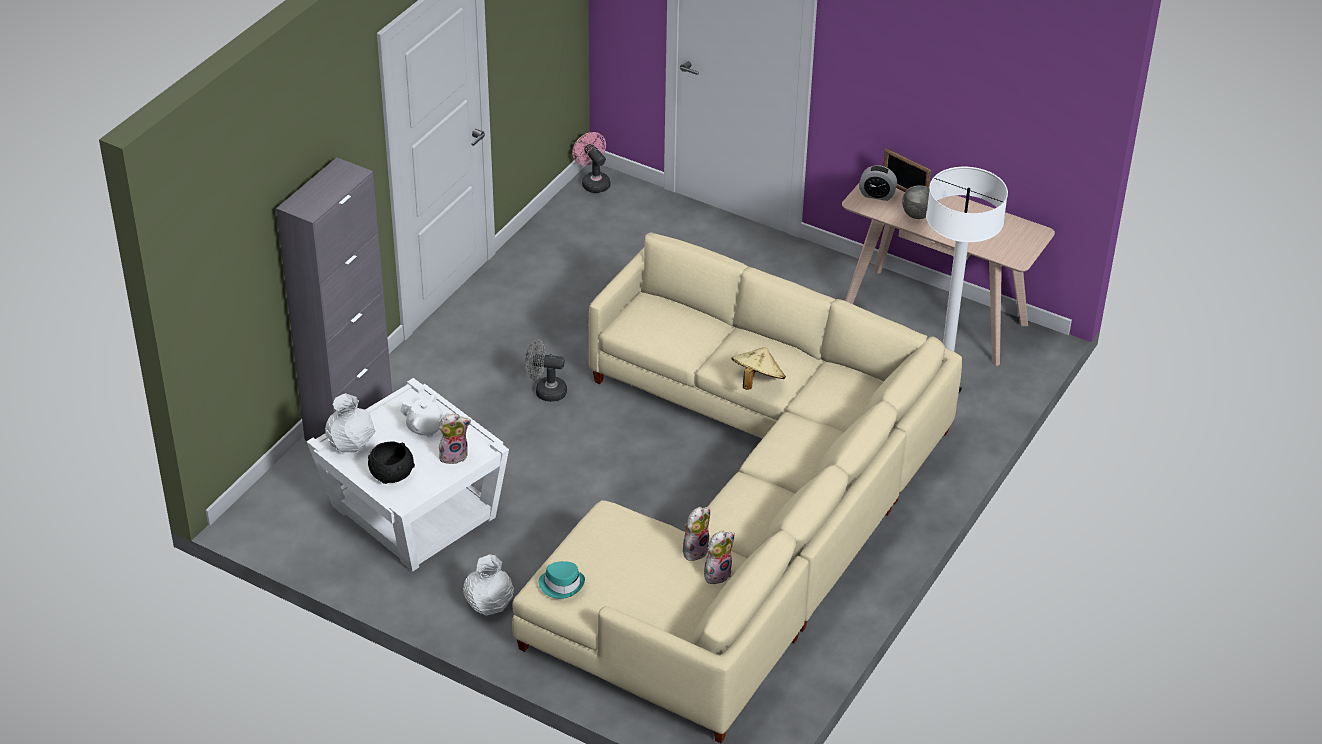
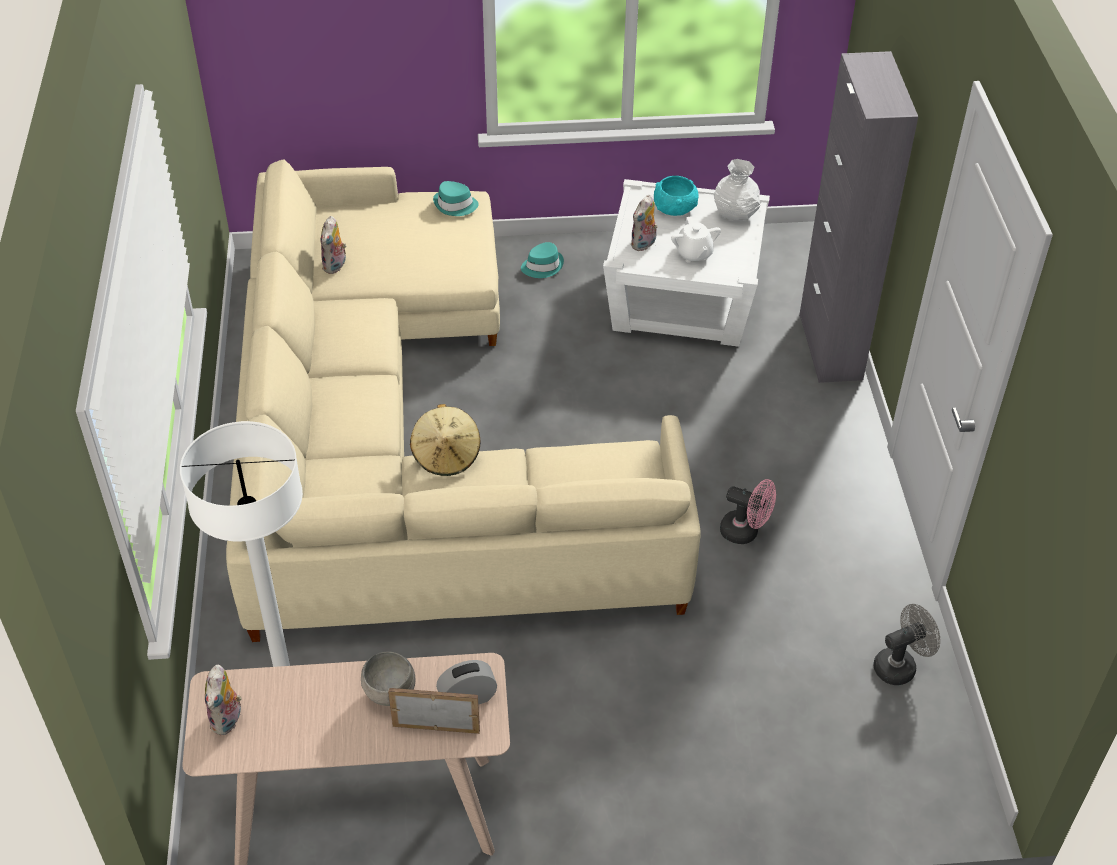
camera: 145 degrees right, 5 degrees up
(391, 473) = (674, 208): black bowl -> turquoise bowl
(426, 428) = (694, 254): white teapot -> white teapot turned 90 degrees counterclockwise
(489, 606) = (542, 266): white vase -> turquoise hat
(545, 391) = (699, 465): grey fan -> grey fan (900, 665)
(593, 182) = (962, 784): pink fan -> pink fan (745, 532)
(695, 549) = (370, 275): plush toy -> plush toy (228, 720)

